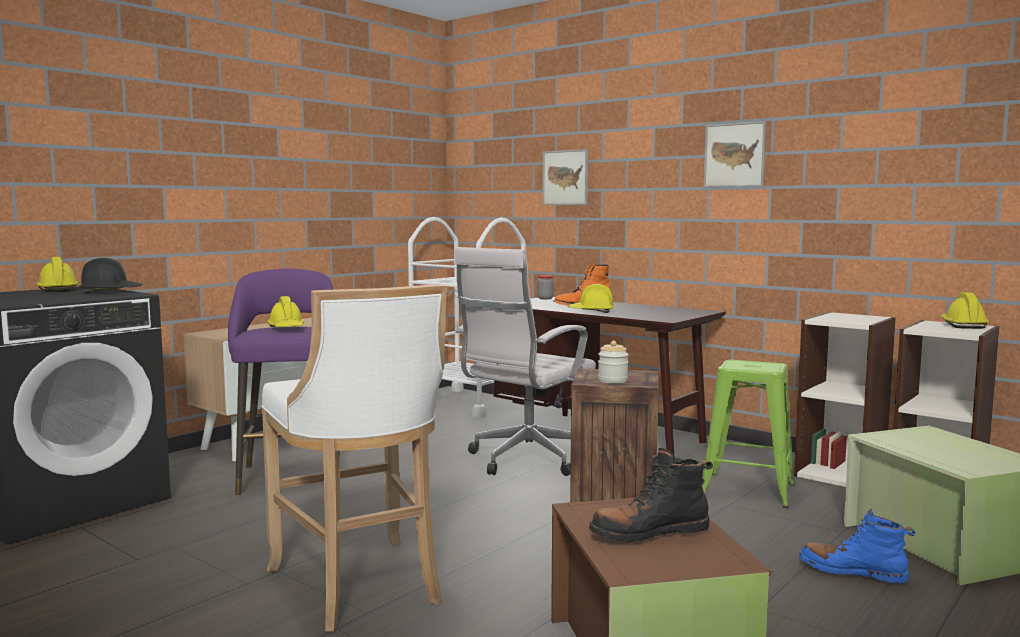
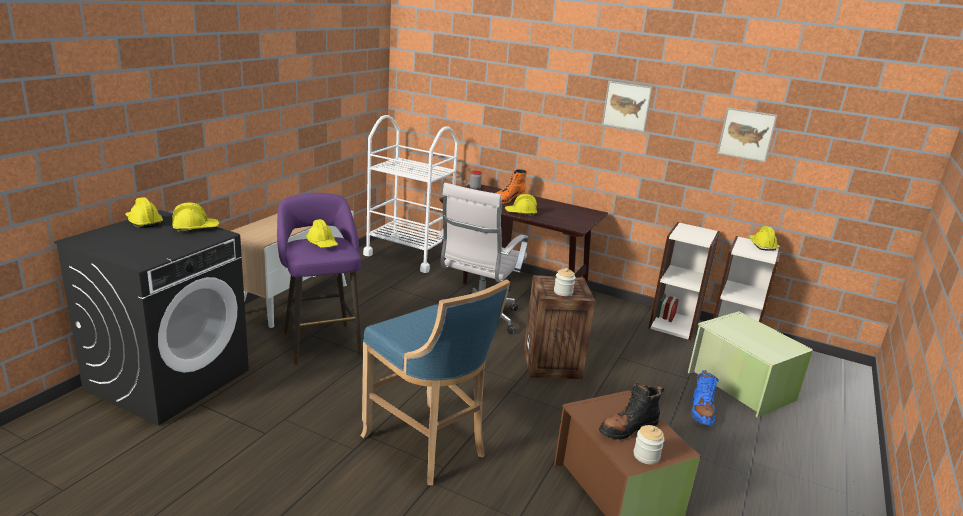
camera: 15 degrees left, 15 degrees up
(111, 292) = (195, 228): black hard hat -> yellow hard hat
(360, 587) = (428, 446): white stool -> blue stool
(565, 177) = (493, 97): picture -> picture (746, 134)
(662, 565) = (646, 456): none -> jar
(746, 490) = (625, 342): green stool -> none
(852, 572) = (701, 411): blue boot -> blue boot turned 90 degrees counterclockwise

